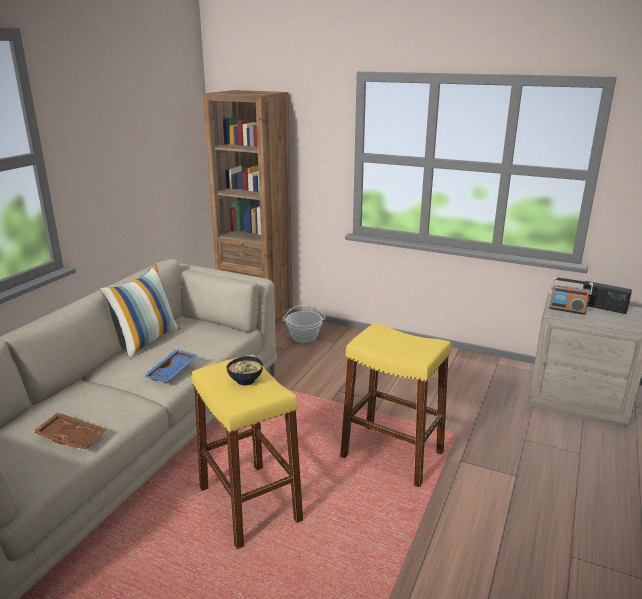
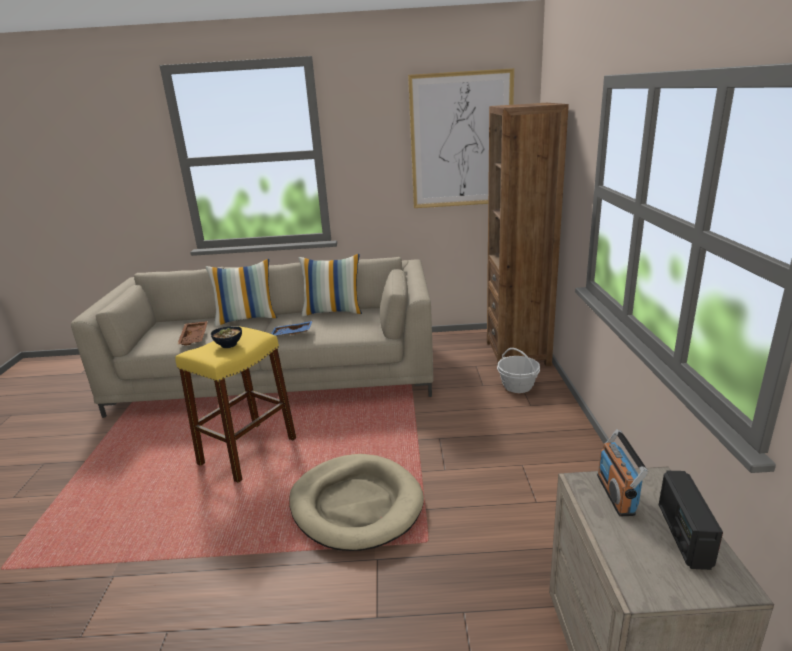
camera: 65 degrees right, 0 degrees up
(70, 393) = (246, 318): none -> pillow
(161, 129) = (461, 141): none -> picture
(392, 454) = (356, 505): yellow stool -> beige dog bed

